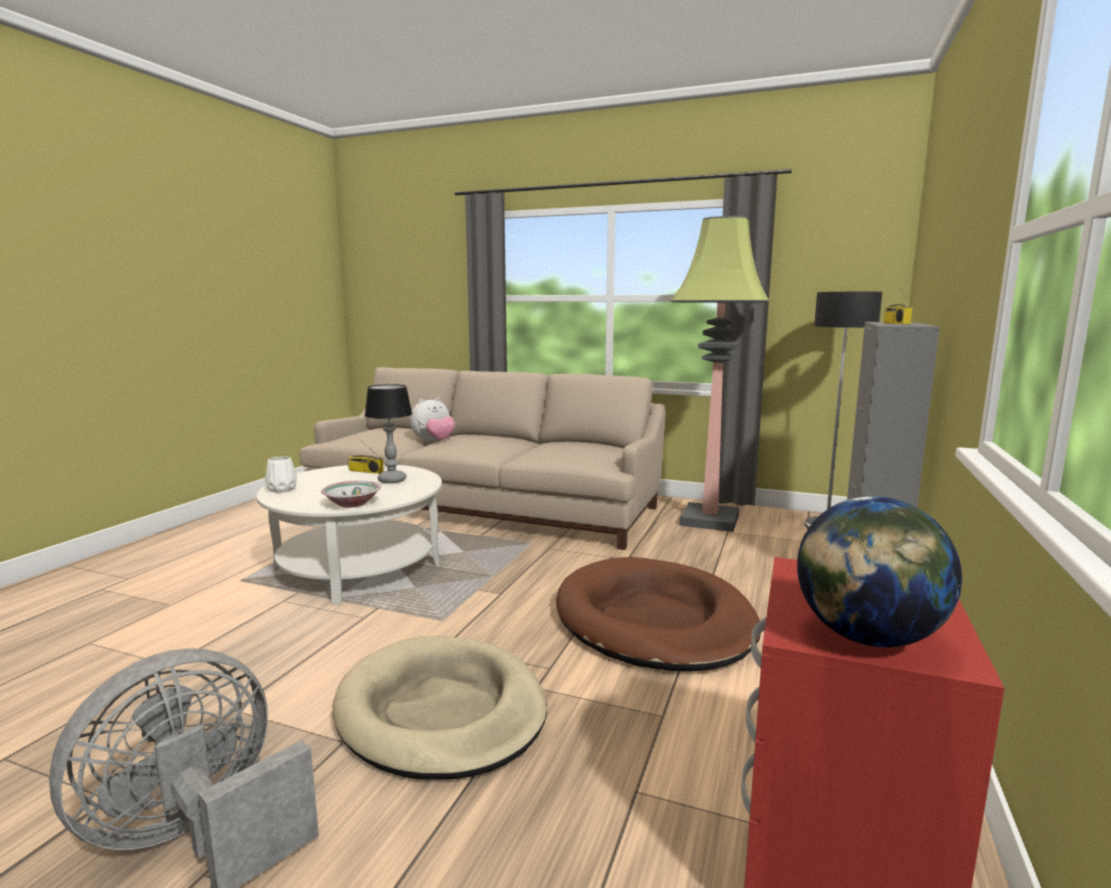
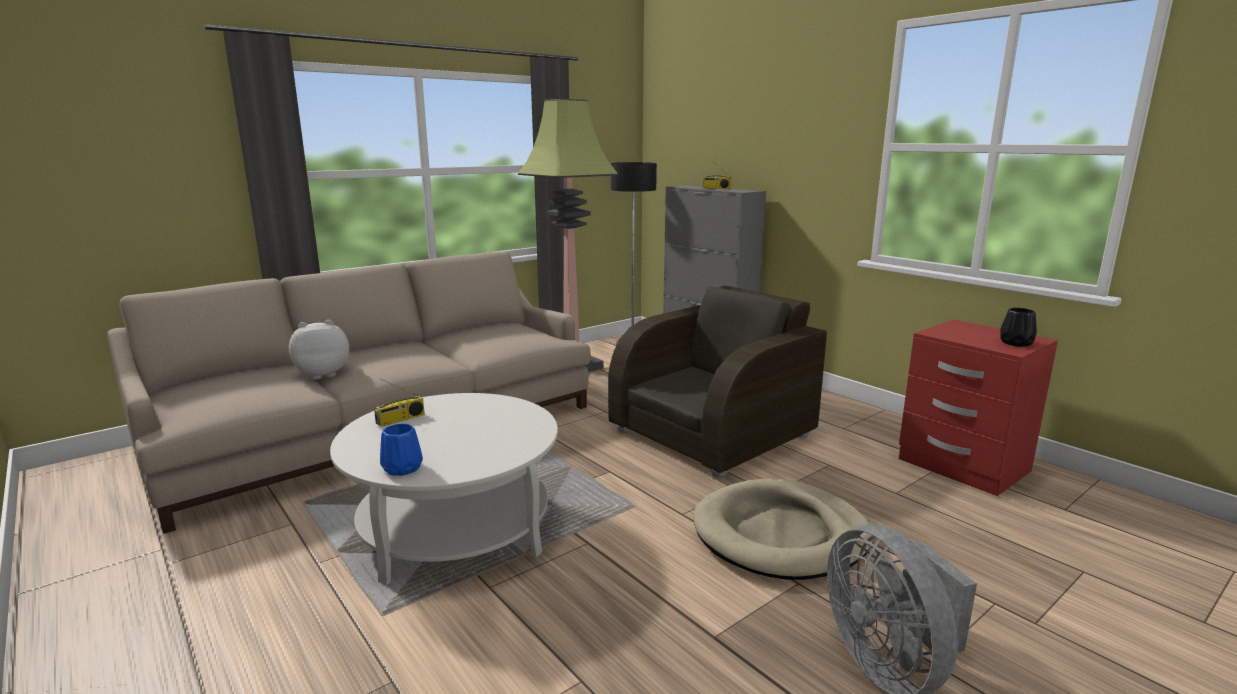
camera: 60 degrees left, 5 degrees up
(282, 489) = (403, 468): white vase -> blue vase
(352, 504) = (526, 439): bowl -> none
(392, 480) = (463, 412): table lamp -> none
(434, 442) = (323, 374): plush toy -> plush toy turned 105 degrees counterclockwise
(654, 621) = (713, 432): brown dog bed -> brown armchair
(867, 638) = (1016, 343): globe -> black vase

